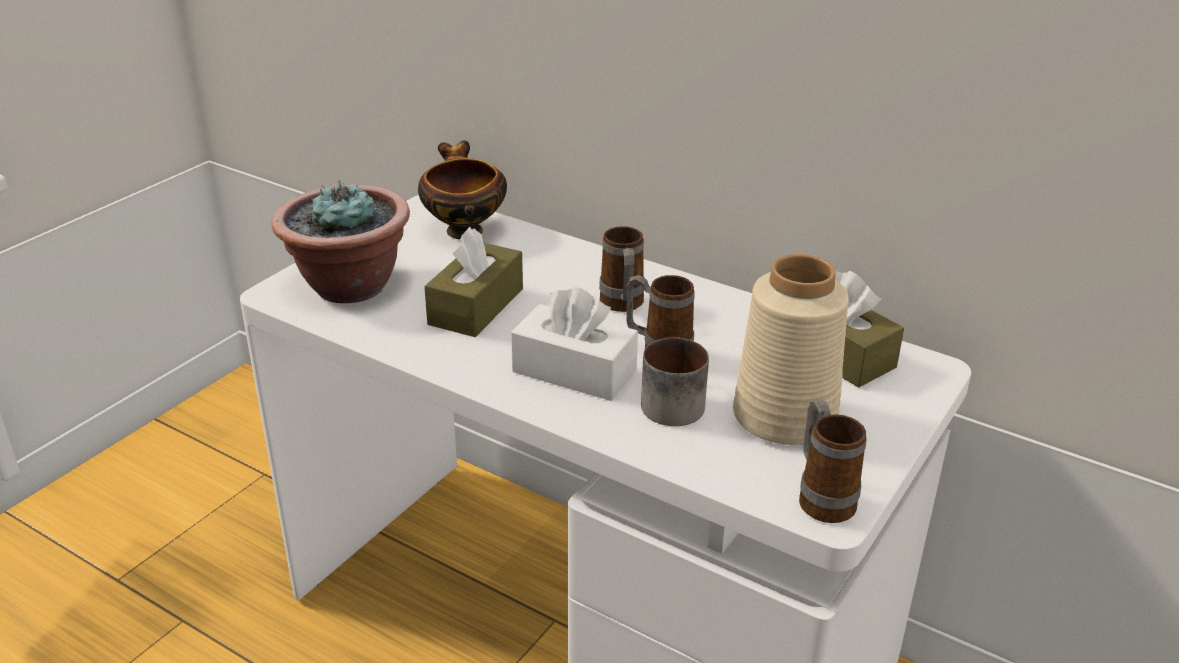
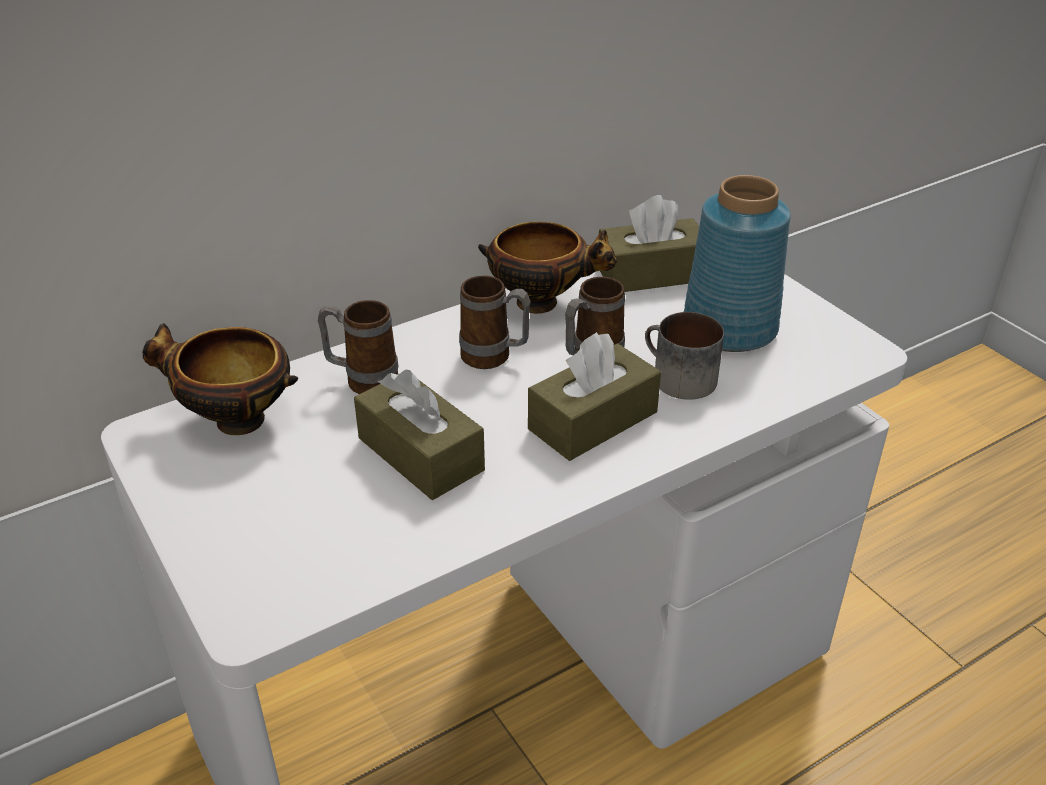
camera: 65 degrees left, 5 degrees up
(349, 285) = (287, 548): potted plant -> none
(574, 371) = (593, 421): white tissue box -> brown tissue box
(725, 308) = (542, 303): none -> bowl
(782, 416) = (728, 329): beige vase -> blue vase
(822, 497) = (843, 347): mug -> mug (362, 381)

